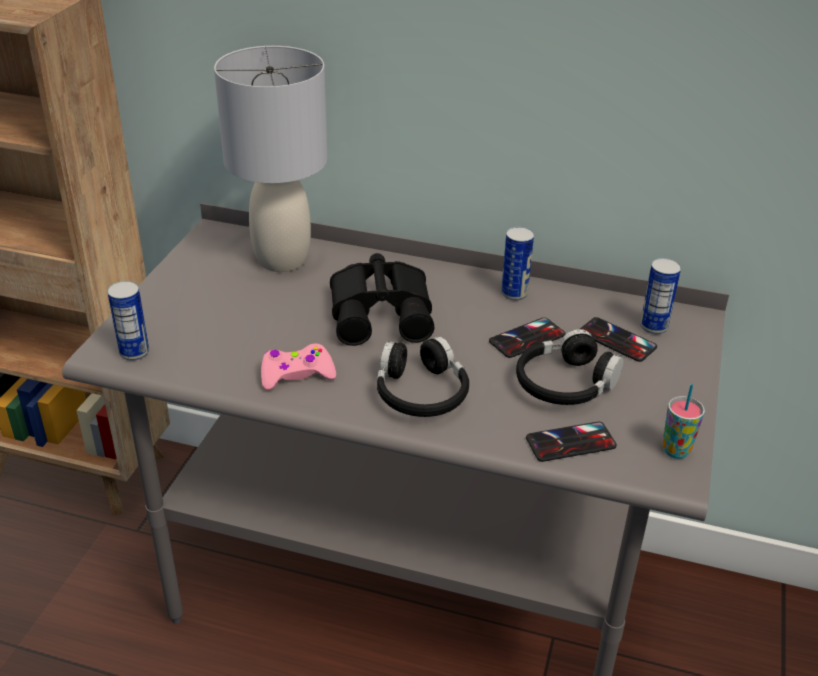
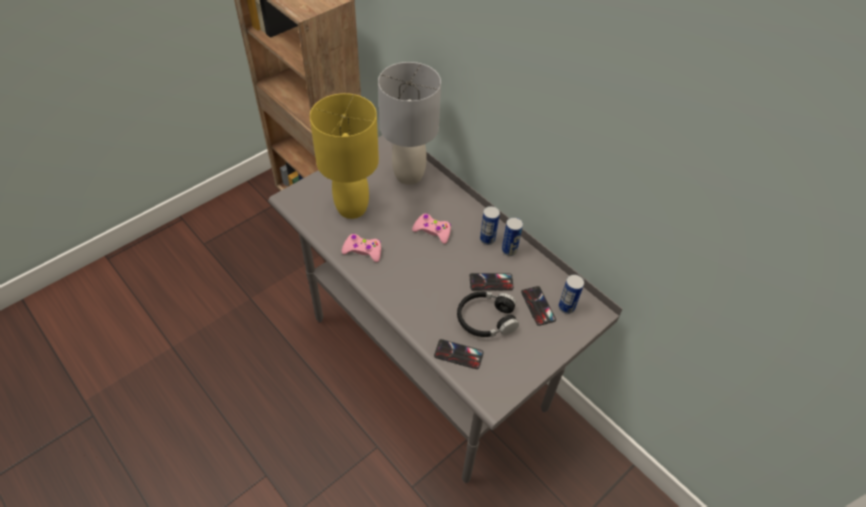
camera: 30 degrees right, 15 degrees up
(134, 352) = (302, 204): can -> can (487, 239)
(226, 328) = (351, 208): none -> yellow table lamp
(383, 311) = (432, 231): black binoculars -> pink game controller
(420, 392) = (411, 289): black headphones -> none
(676, 450) = (507, 386): cup -> none

